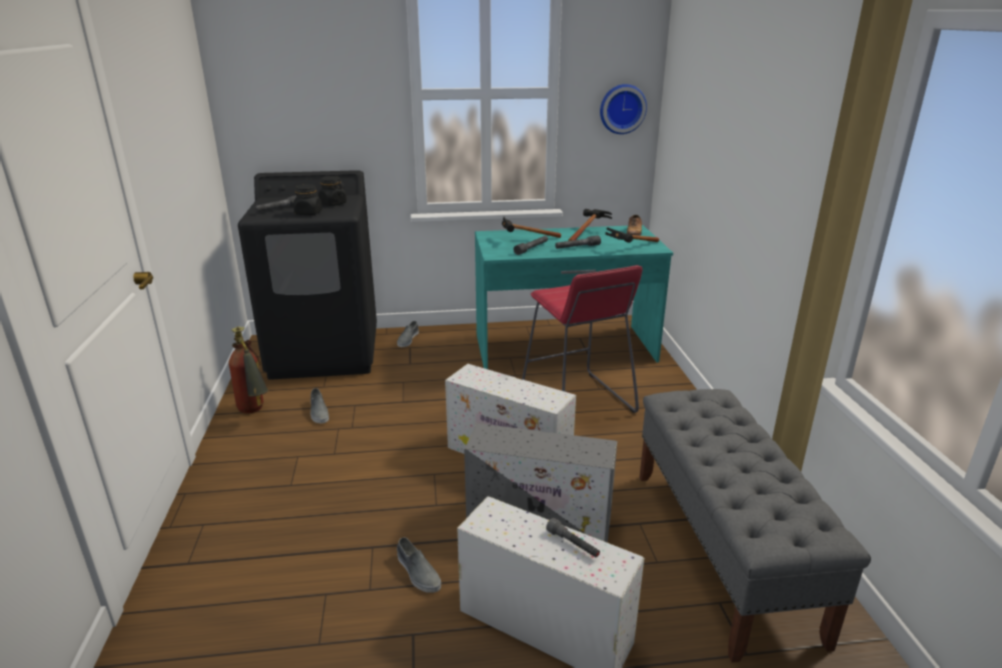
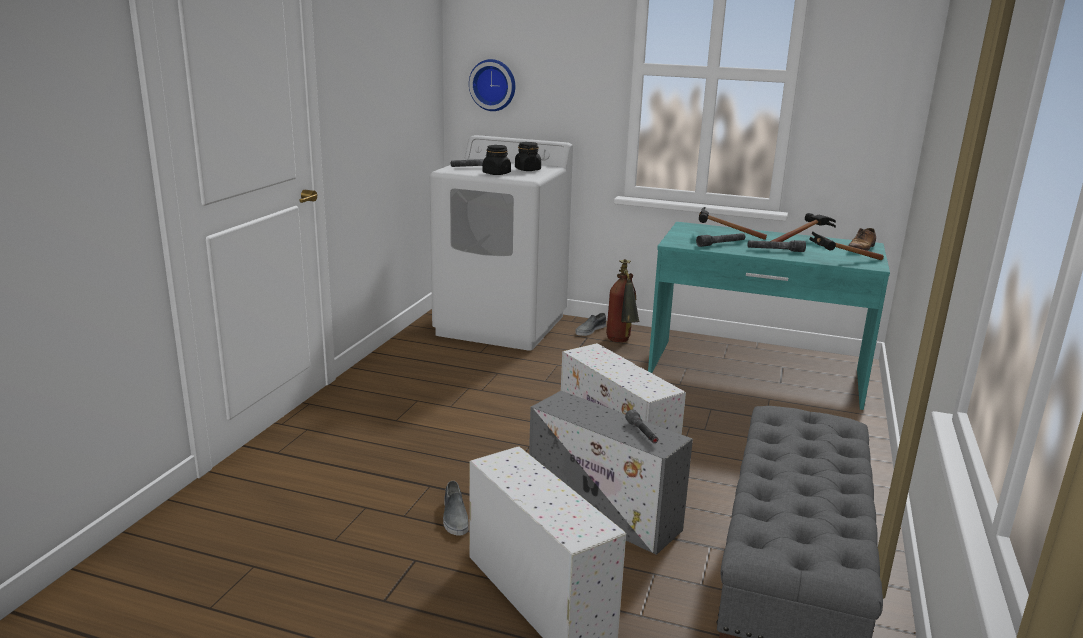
camera: 25 degrees right, 5 degrees down
(255, 412) = (406, 358): fire extinguisher -> fire extinguisher (621, 342)
(319, 412) = (461, 371): grey shoe -> none
(325, 353) = (502, 325): black washing machine -> white washing machine
(573, 544) = (564, 502): grey flashlight -> grey flashlight (642, 433)
(576, 401) = (729, 423): red stool -> none
(622, 108) = (876, 101): wall clock -> wall clock (493, 85)

